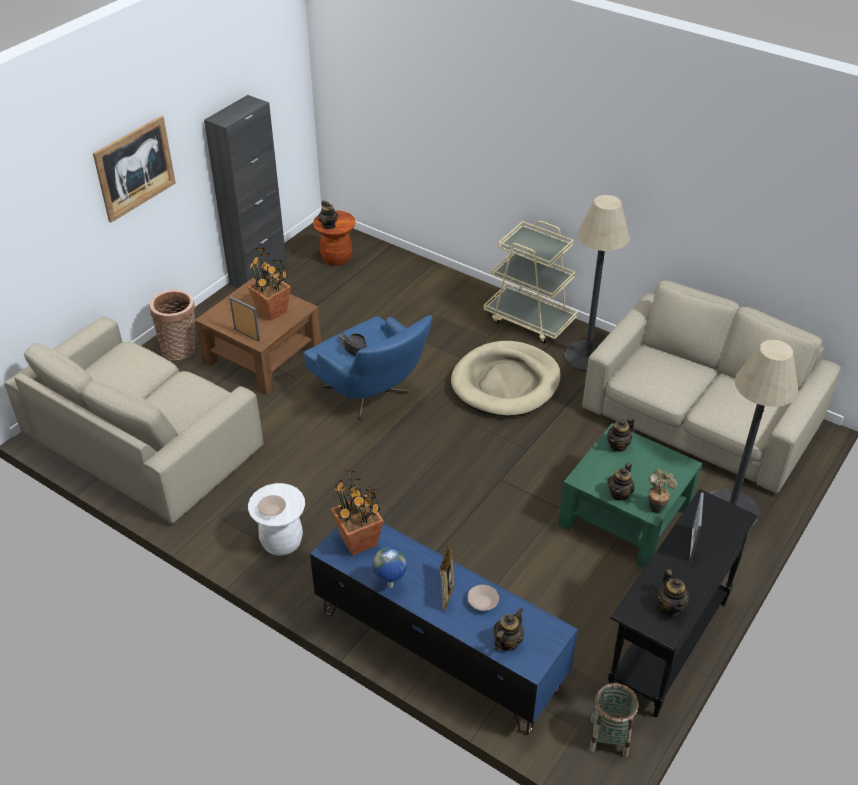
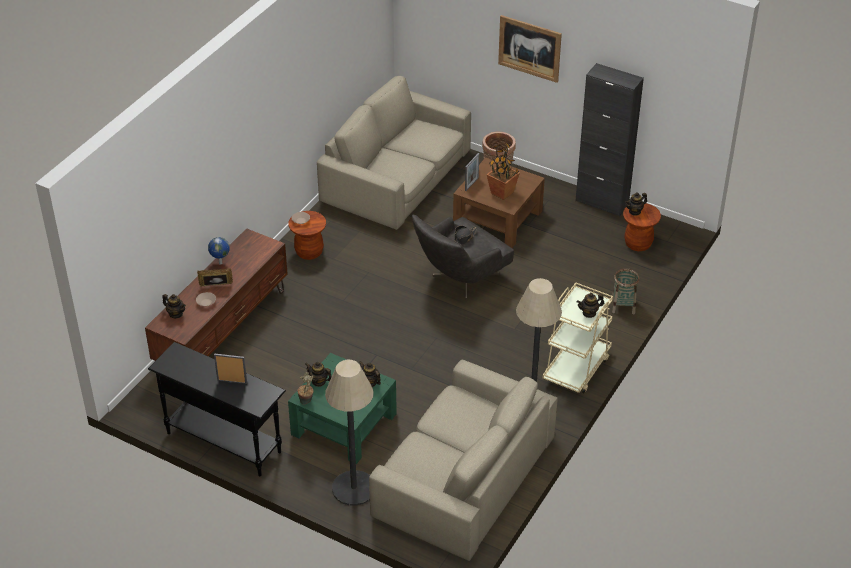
camera: 85 degrees right, 0 degrees up
(282, 542) = (309, 252): white stool -> brown stool
(359, 541) = (255, 247): potted plant -> none
(372, 396) = (459, 280): blue armchair -> grey armchair
(438, 648) = (223, 330): blue tv stand -> brown tv stand
(506, 383) = (488, 355): beige dog bed -> none
(609, 737) = (154, 410): basket -> basket (623, 306)
(670, 606) = (180, 368): teapot -> teapot (589, 313)

